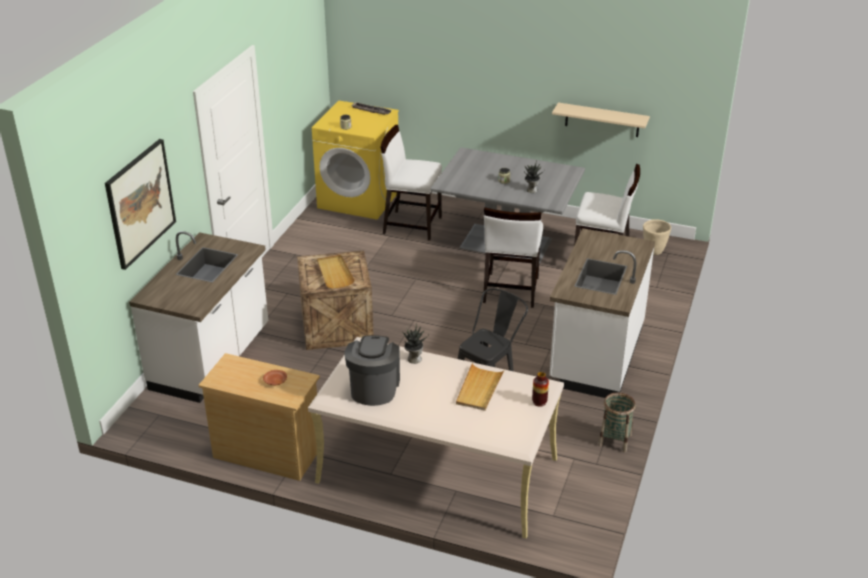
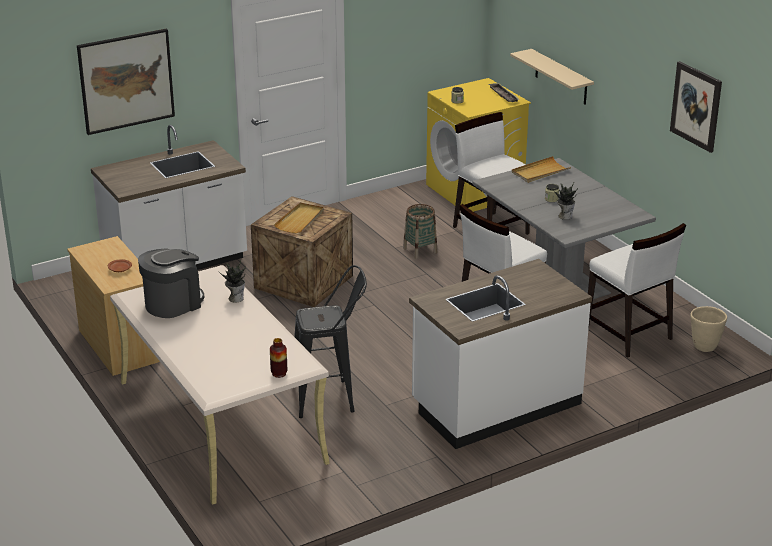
camera: 40 degrees right, 5 degrees down
(479, 389) = (248, 342): beige tray -> beige tray (540, 172)
(600, 72) = (696, 106): none -> picture
(602, 120) = (694, 167): beige shelf -> beige shelf (561, 77)
(614, 440) = (402, 477): basket -> basket (420, 250)

